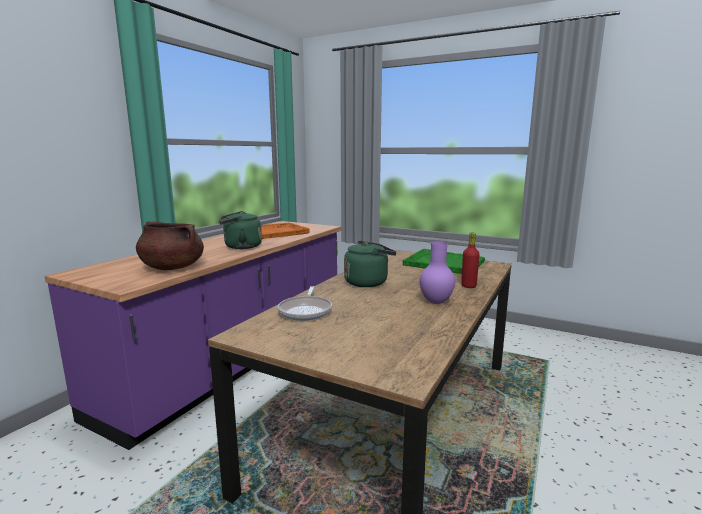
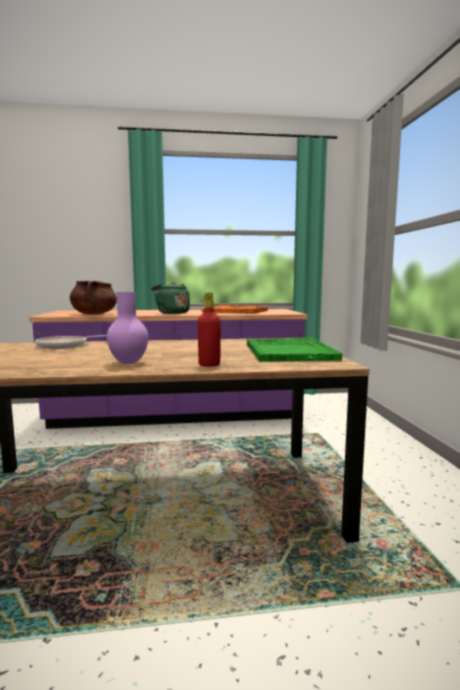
camera: 55 degrees right, 5 degrees down
(368, 282) = (165, 346): green kettle -> none

